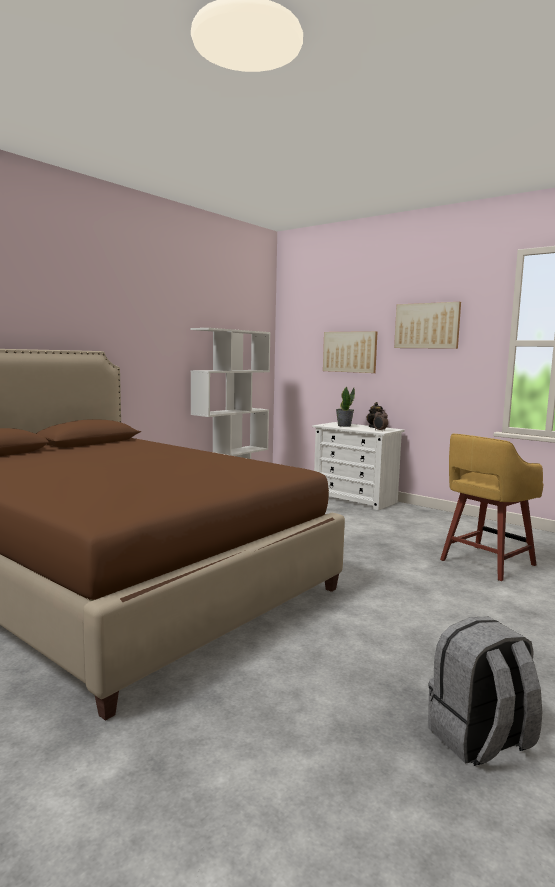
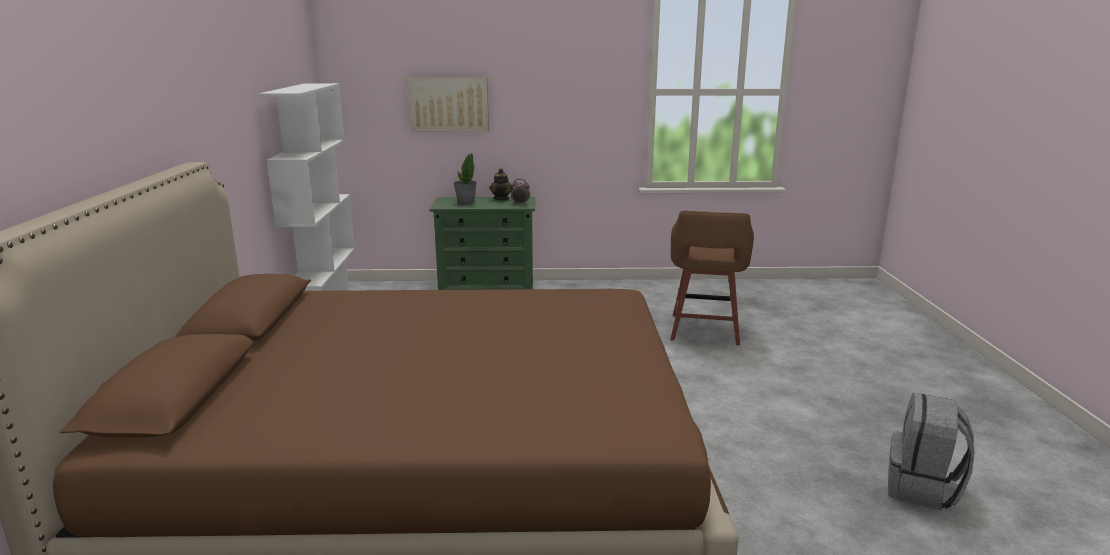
camera: 40 degrees left, 10 degrees up
(355, 499) = (487, 289): white dresser -> green dresser
(427, 326) = (553, 71): picture -> none
(485, 563) = (704, 330): yellow stool -> brown stool

